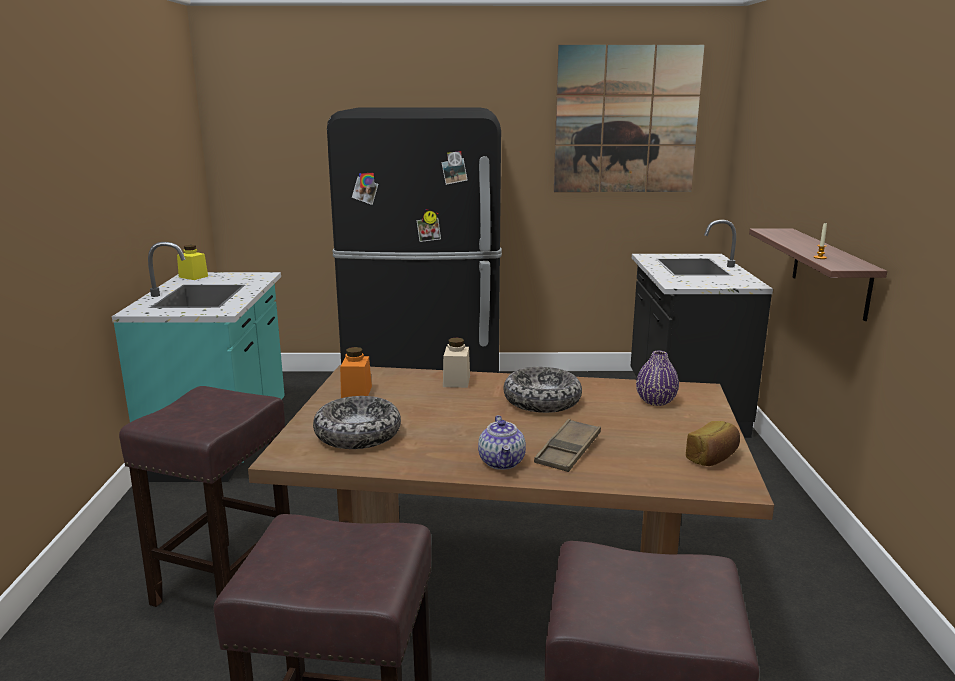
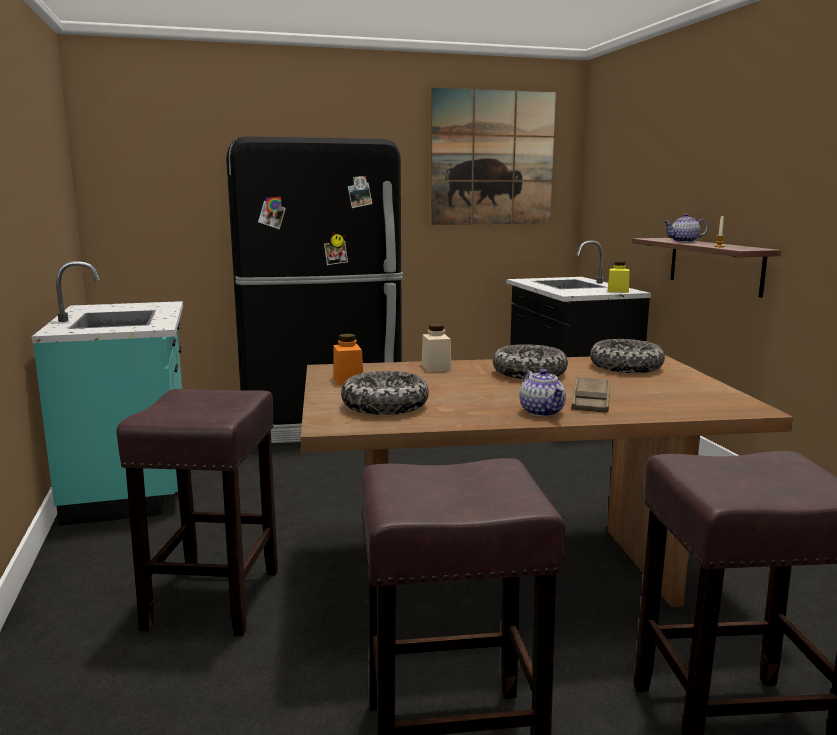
camera: 15 degrees left, 5 degrees down
(193, 277) = (89, 307): yellow jar -> yellow jar (618, 291)
(655, 401) = (626, 367): purple vase -> bowl
(713, 458) = (714, 395): bread -> none
(798, 240) = (684, 241): none -> teapot

